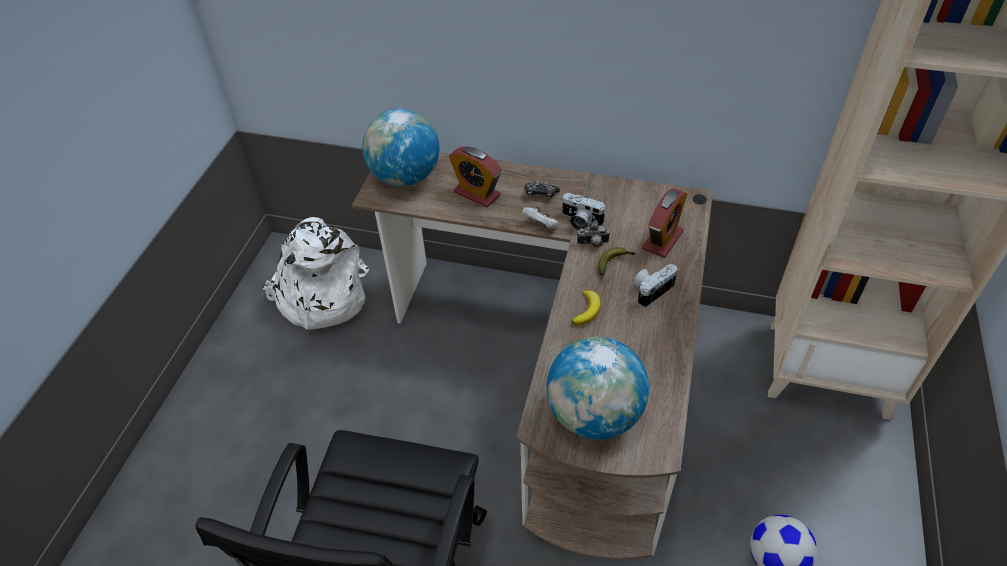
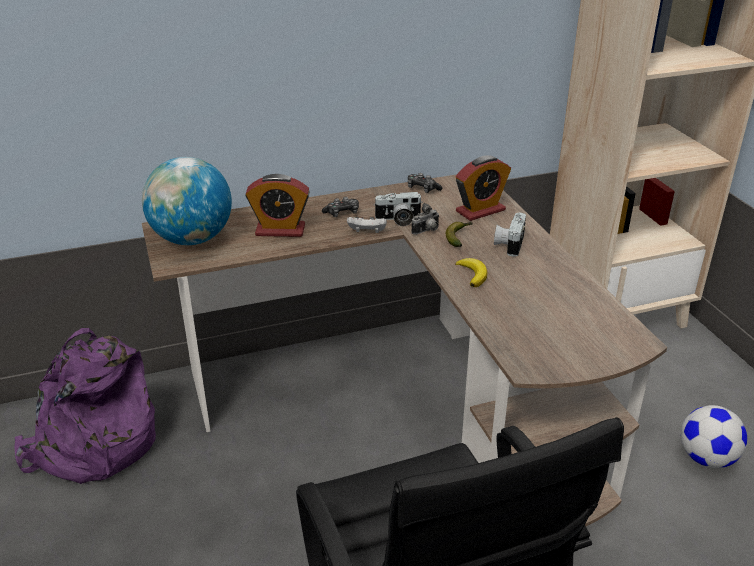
camera: 35 degrees left, 15 degrees down
(320, 297) = (93, 445): white backpack -> purple backpack
(594, 415) = (561, 340): globe -> none
(634, 192) = (422, 189): none -> game controller
(662, 240) = (480, 210): alarm clock -> alarm clock turned 60 degrees clockwise

